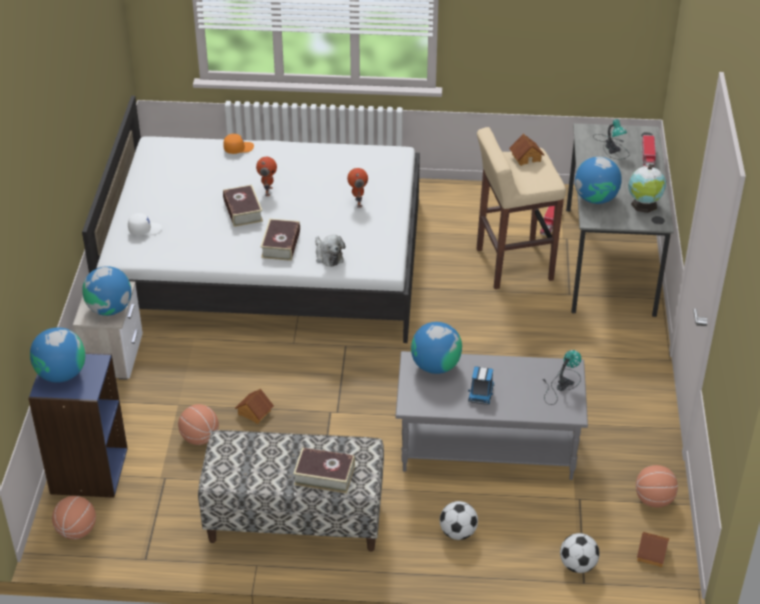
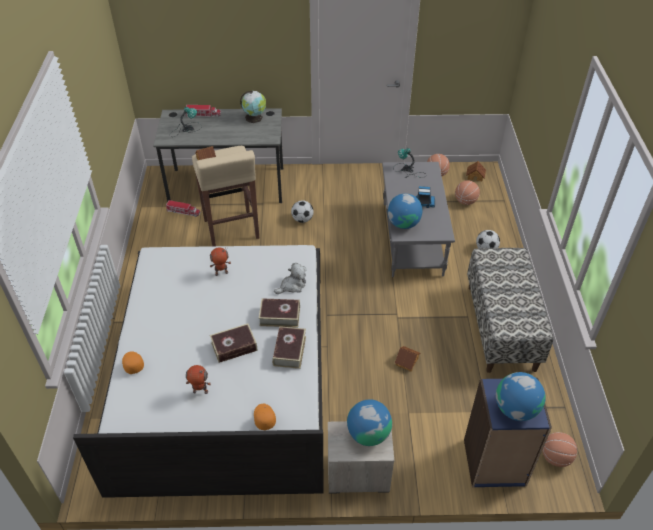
camera: 95 degrees left, 5 degrees up
(145, 229) = (264, 418): white cap -> orange cap
(200, 438) = (441, 392): basketball -> basketball (465, 201)
(267, 191) = (203, 333): toy robot -> toy robot (200, 392)
(324, 475) = (516, 273): book -> book (289, 351)
(577, 565) = (493, 202): football -> football (302, 219)
(596, 198) = (247, 137): globe -> none

